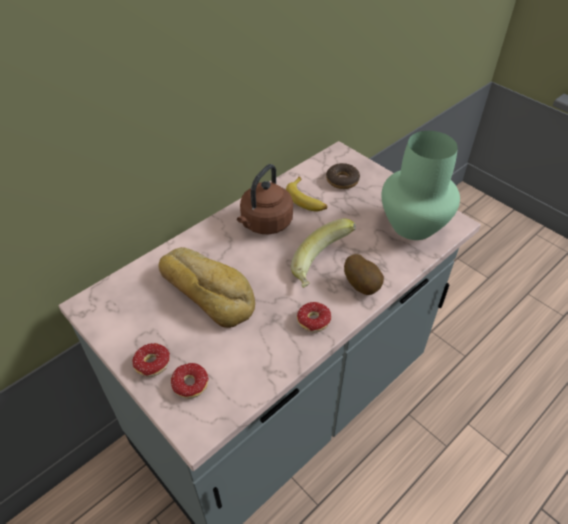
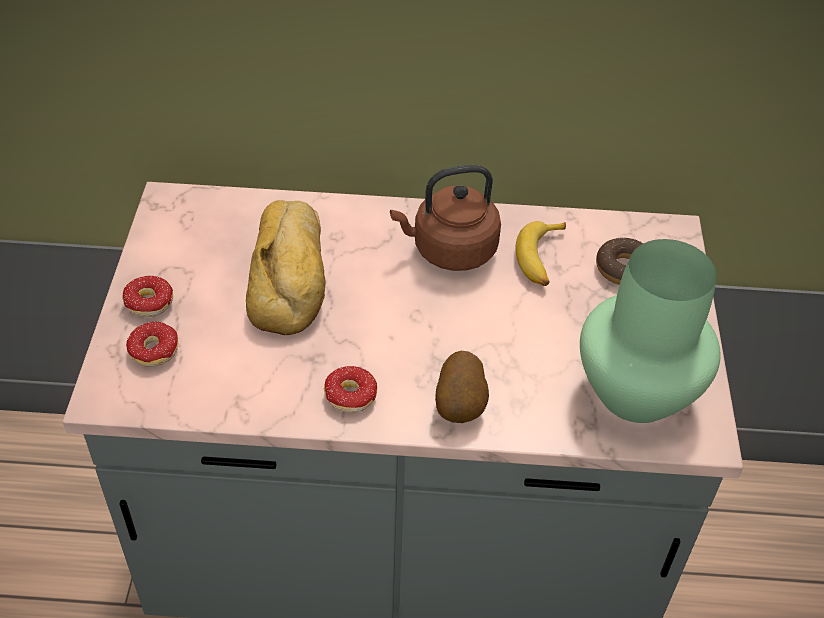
camera: 45 degrees right, 0 degrees up
(322, 268) = (444, 349): banana -> none

